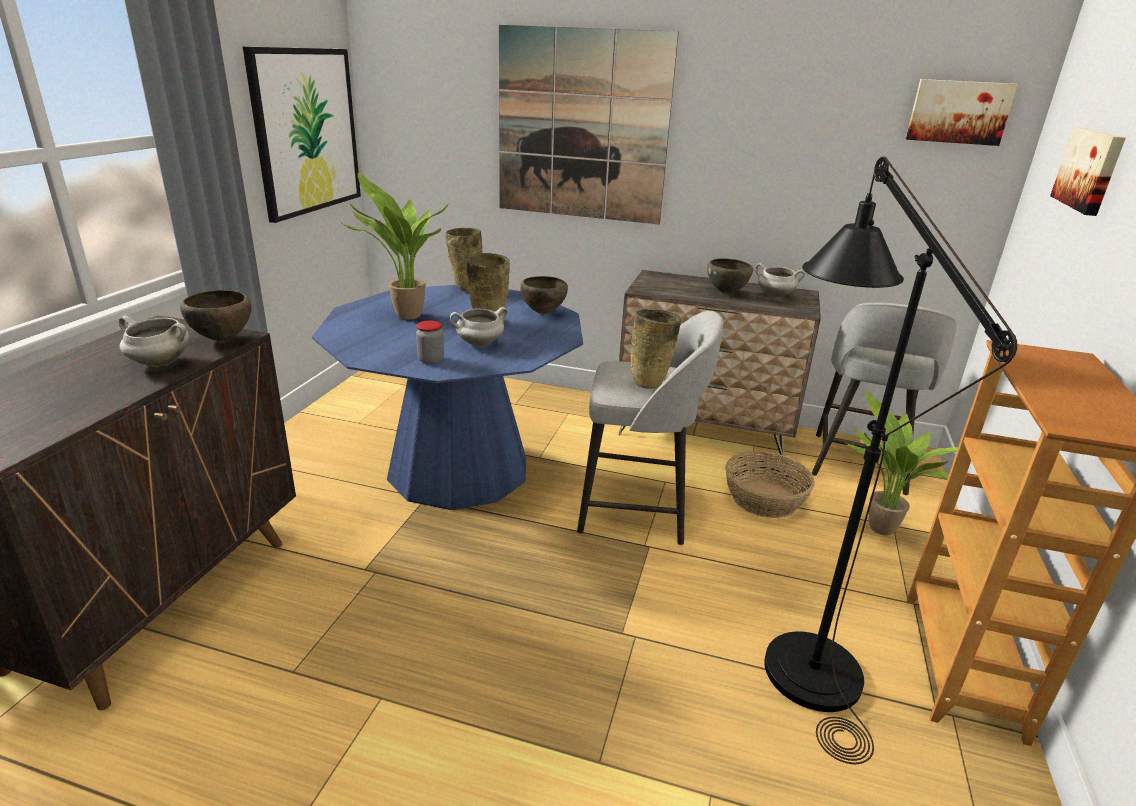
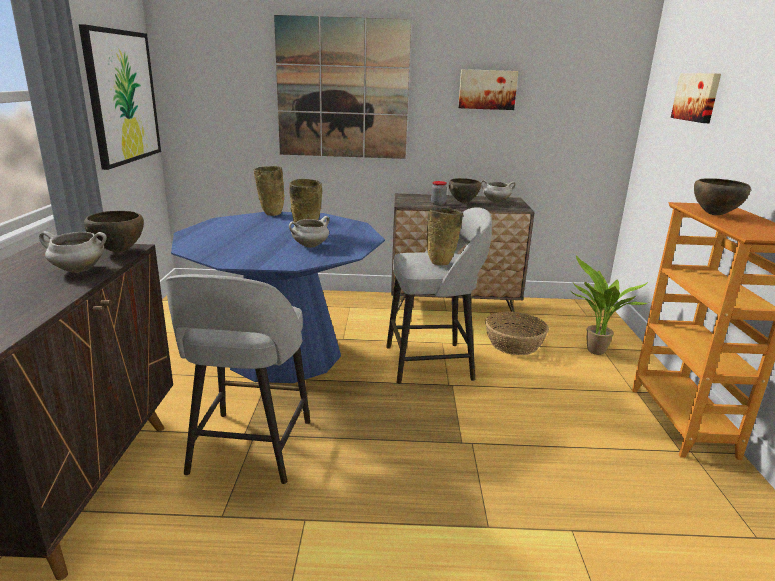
camera: 15 degrees left, 5 degrees down
(405, 317) = (237, 234): potted plant -> none
(431, 360) = (281, 258): jar -> jar (438, 204)
(542, 313) = (341, 224): brown bowl -> brown bowl (714, 214)
(802, 651) = (584, 431): black floor lamp -> none
(858, 465) = (563, 316): grey stool -> grey stool (249, 449)
(958, 112) = (599, 71): picture -> picture (487, 89)

